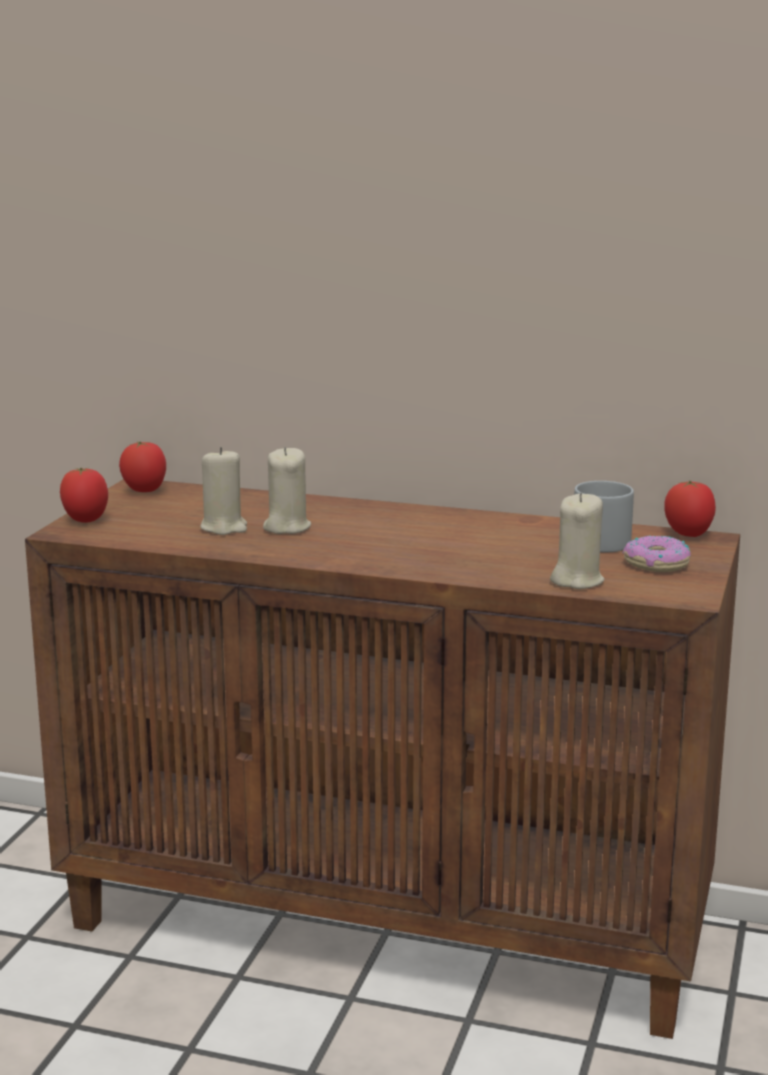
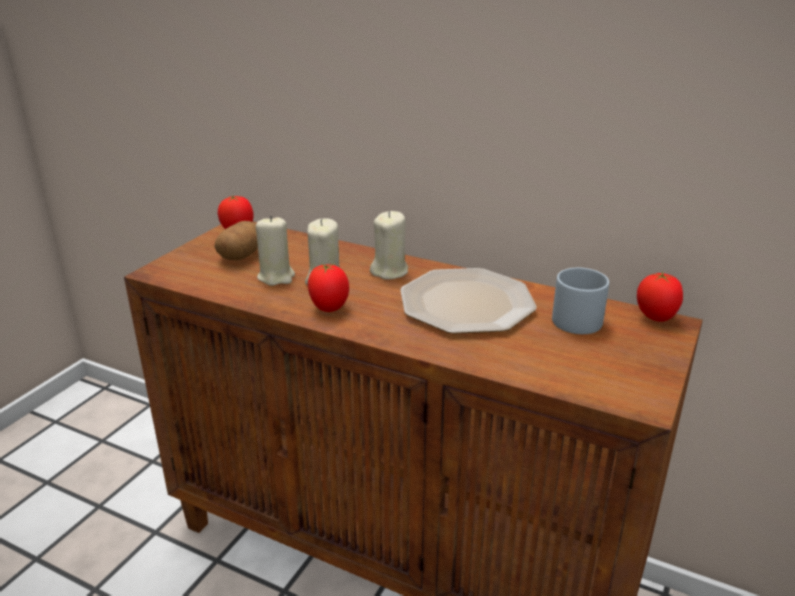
camera: 10 degrees right, 10 degrees up
(86, 521) = (178, 261): tomato -> tomato (329, 308)
(163, 512) = (240, 256): none -> potato
(467, 536) = (465, 303): none -> plate
(577, 580) = (544, 370): beige candle -> beige candle (390, 271)
(656, 564) = (621, 354): donut -> none

